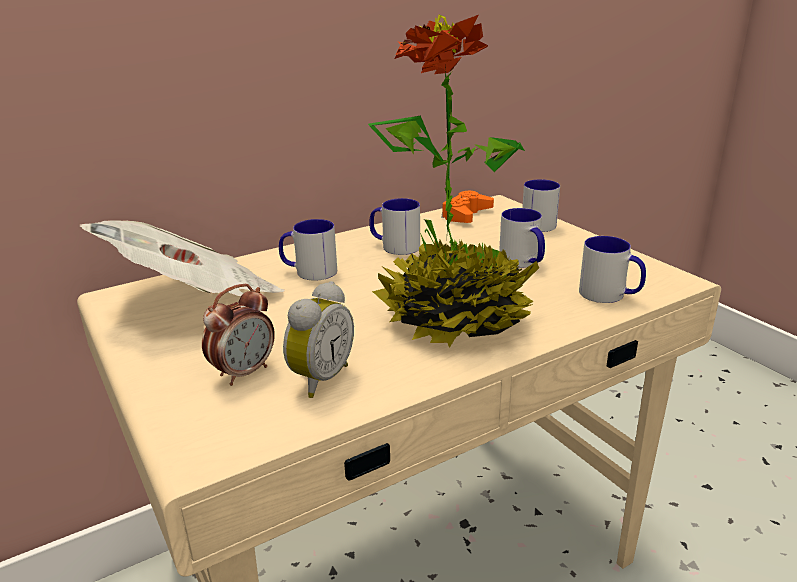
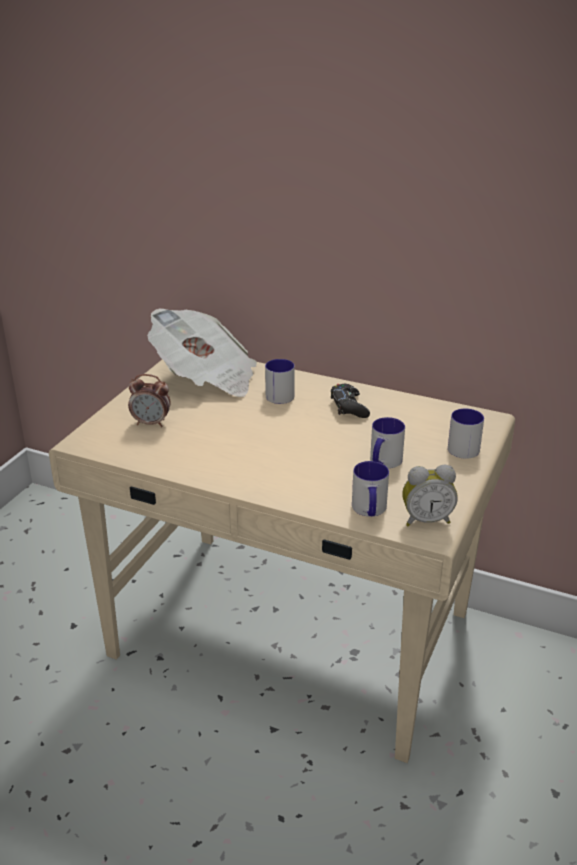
camera: 55 degrees right, 5 degrees up
(319, 378) = (165, 445): alarm clock -> alarm clock (426, 520)
(394, 246) = (349, 407): mug -> black game controller
(456, 317) = (272, 462): potted plant -> none
(466, 214) = (443, 414): orange game controller -> none

